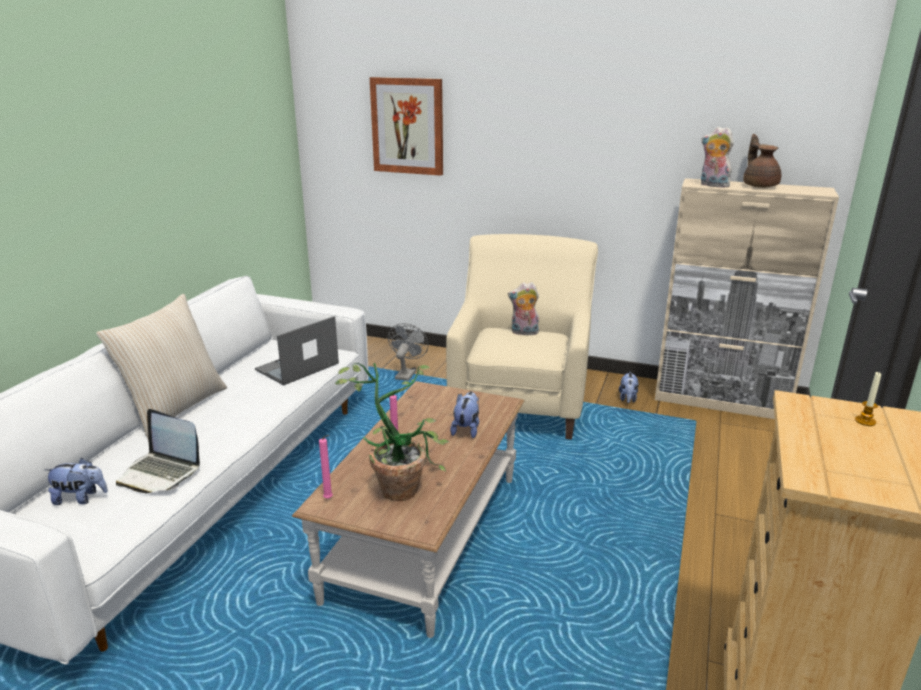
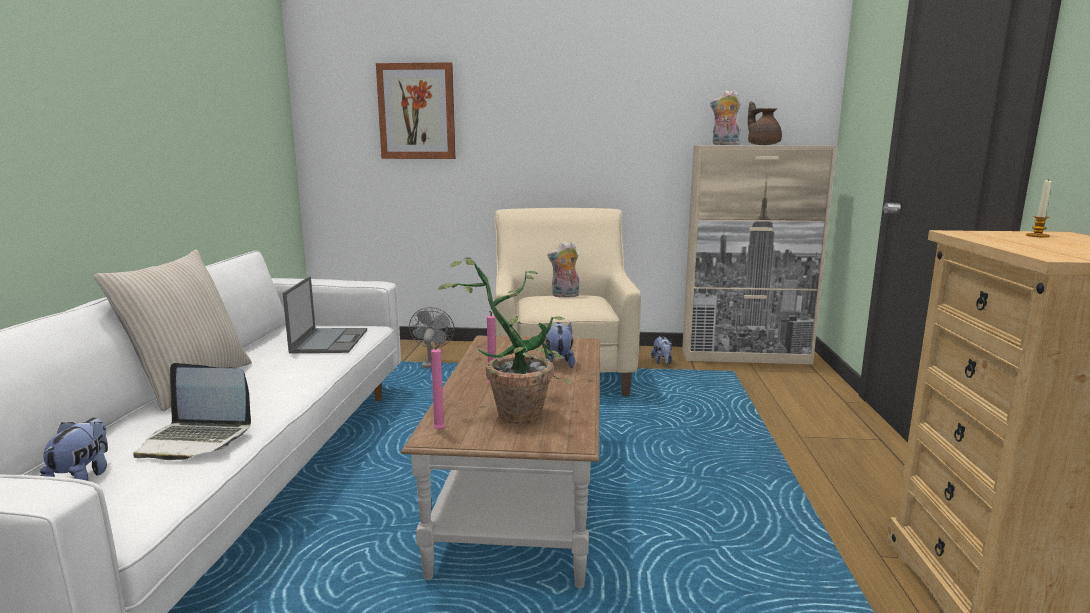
camera: 15 degrees left, 10 degrees down
(80, 498) = (83, 478): plush toy -> plush toy turned 75 degrees counterclockwise
(296, 367) = (330, 341): laptop -> laptop turned 150 degrees clockwise

